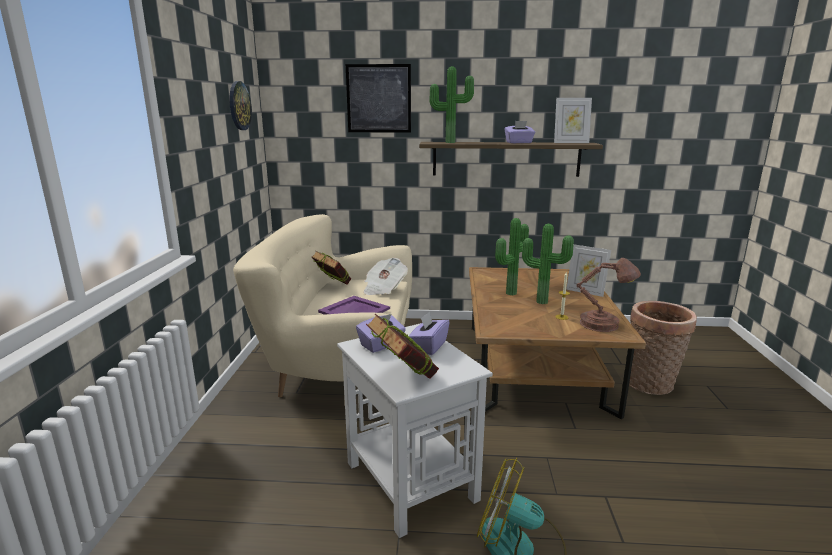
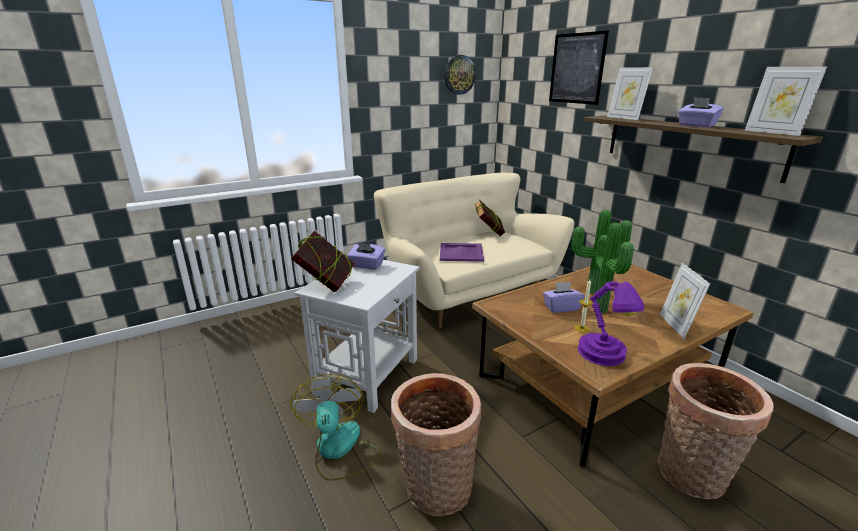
camera: 55 degrees right, 5 degrees up
(384, 288) = (515, 248): newspaper -> none
(428, 346) = (382, 279): purple tissue box -> purple tissue box (561, 308)
(450, 142) = (624, 118): potted plant -> picture frame
(602, 324) = (603, 354): brown table lamp -> purple table lamp
(612, 502) = (435, 491): none -> basket

